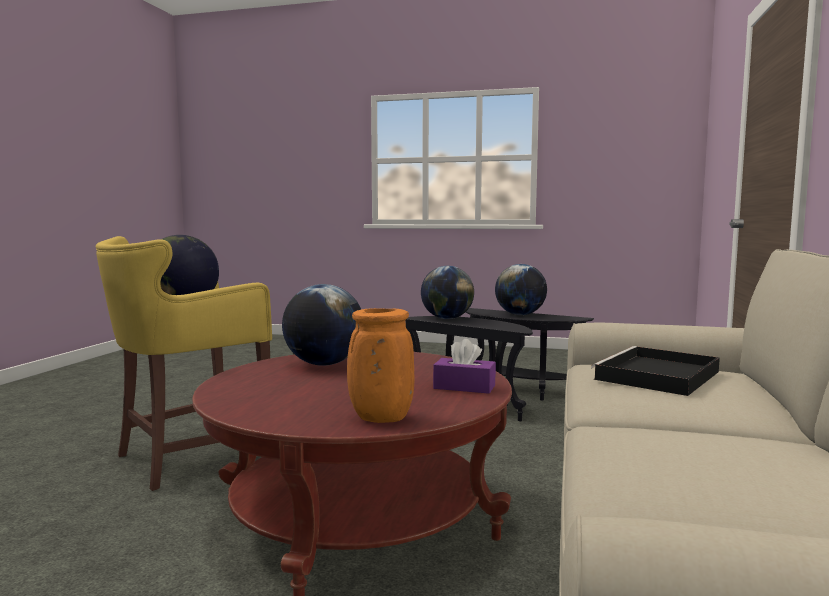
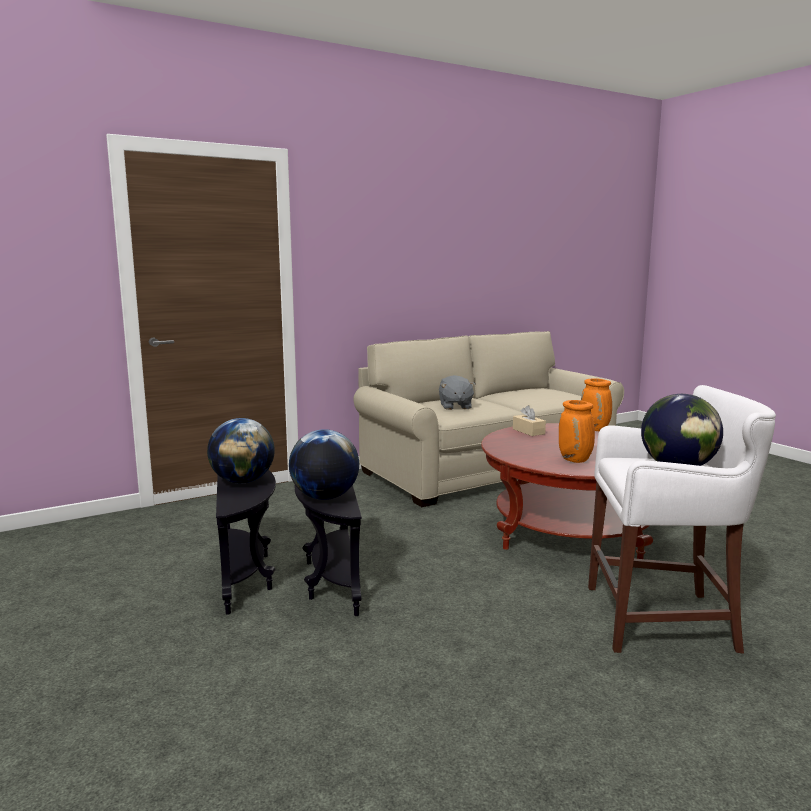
camera: 135 degrees left, 5 degrees up
(189, 457) = (665, 619): yellow stool -> white stool
(324, 364) = (575, 460): globe -> orange vase
(464, 387) = (528, 431): purple tissue box -> beige tissue box
(657, 376) = (455, 406): black tray -> grey plush toy

